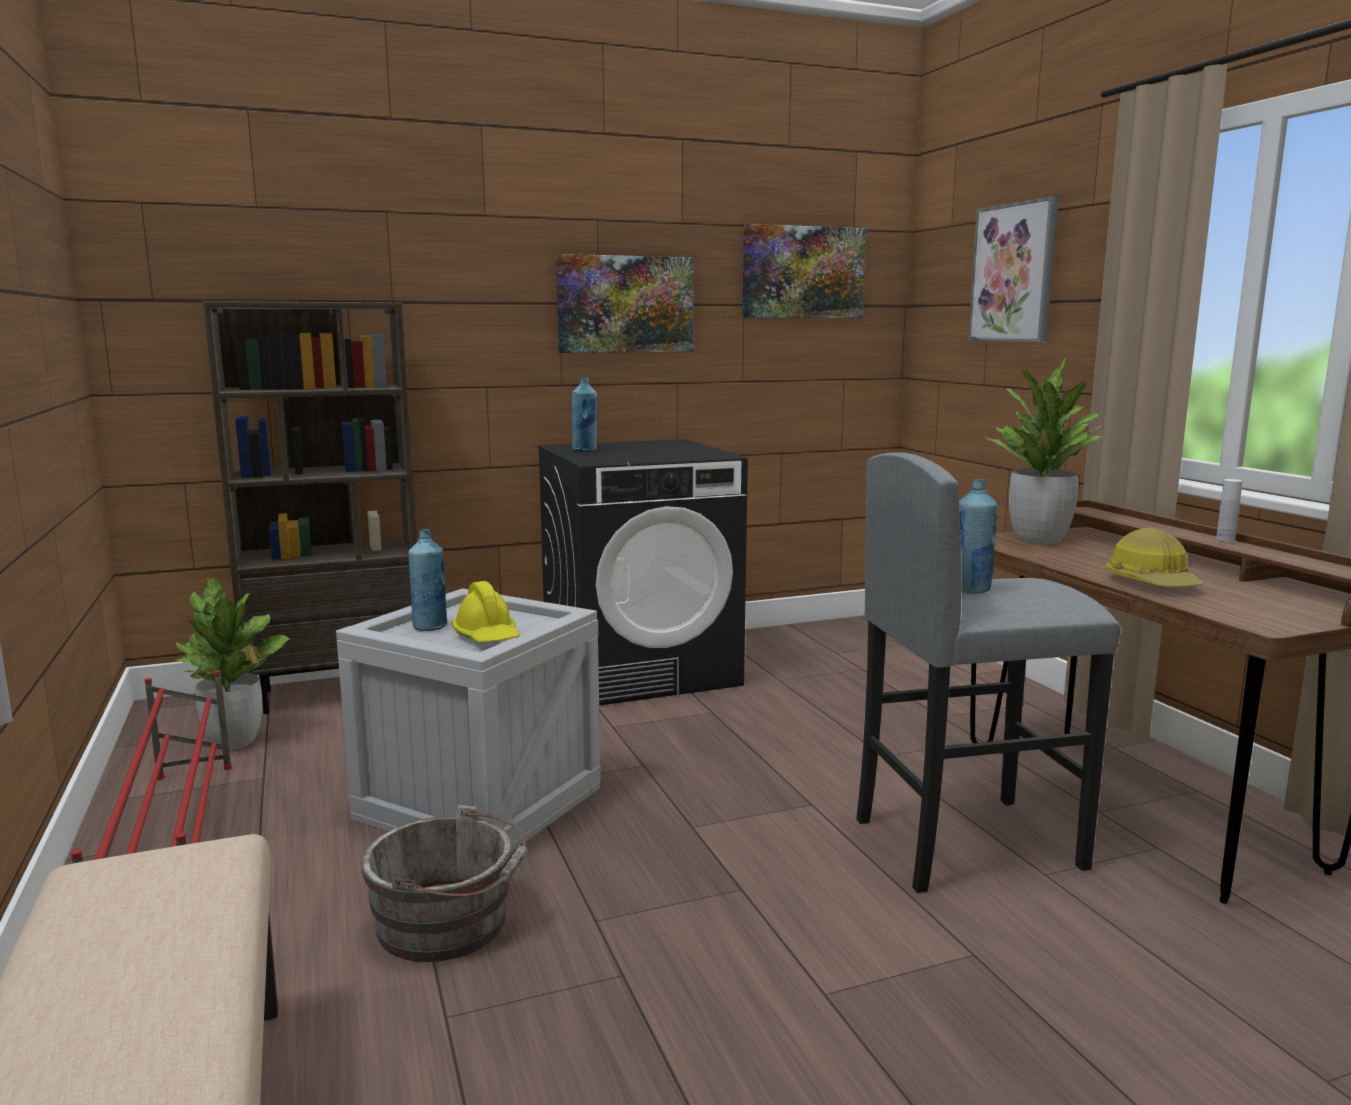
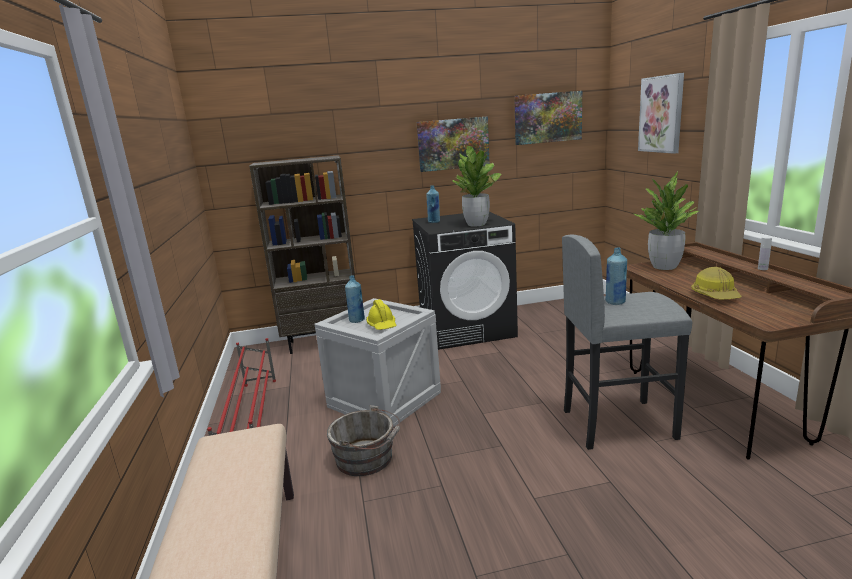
camera: 10 degrees right, 5 degrees up
(234, 742) = (277, 368): potted plant -> potted plant (477, 224)

